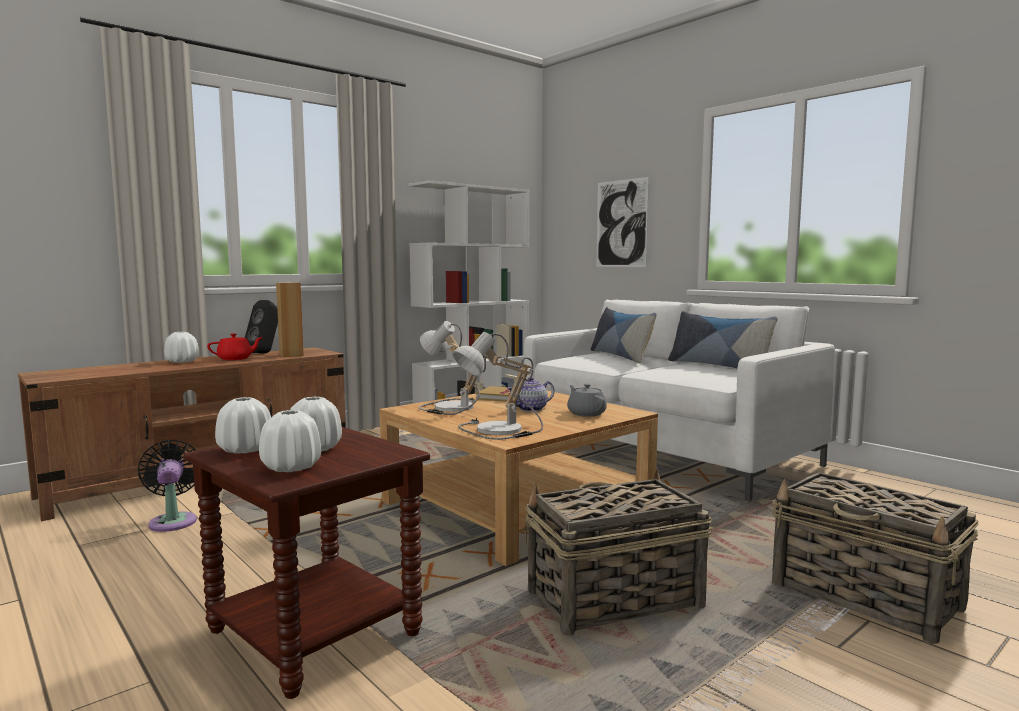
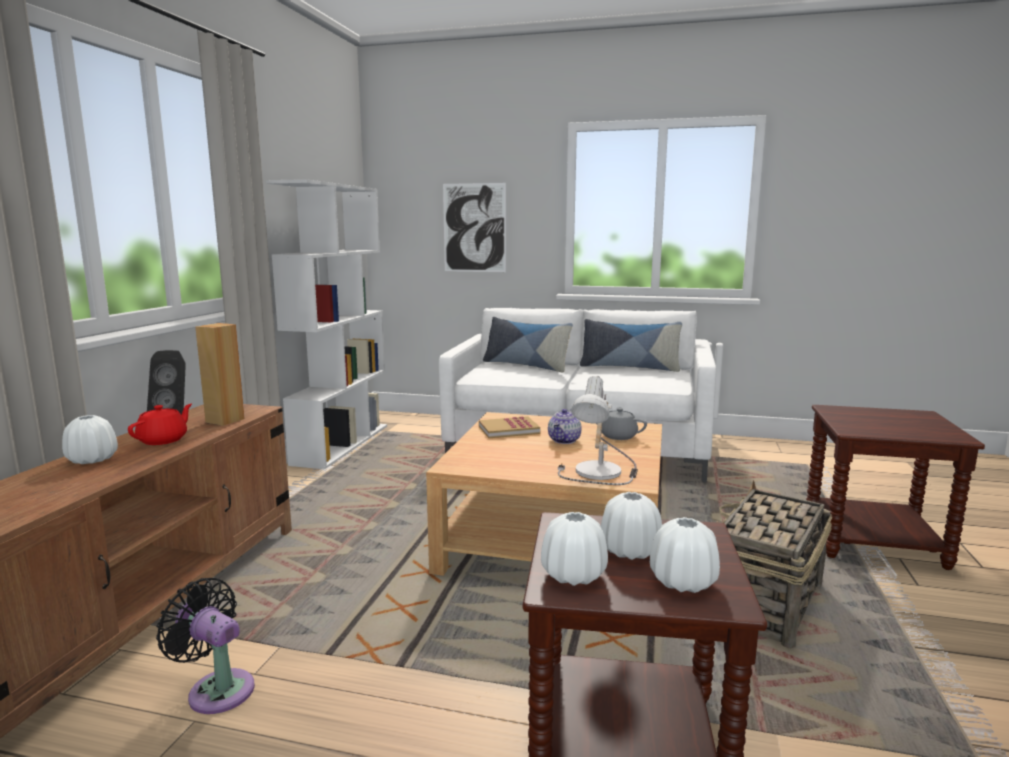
camera: 35 degrees left, 5 degrees up
(449, 407) = (491, 454): table lamp -> none
(866, 597) = (873, 541): basket -> brown side table

